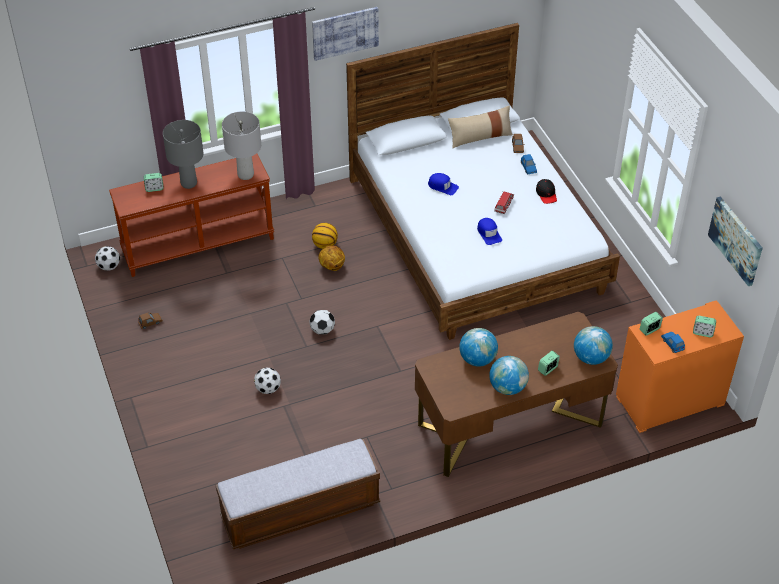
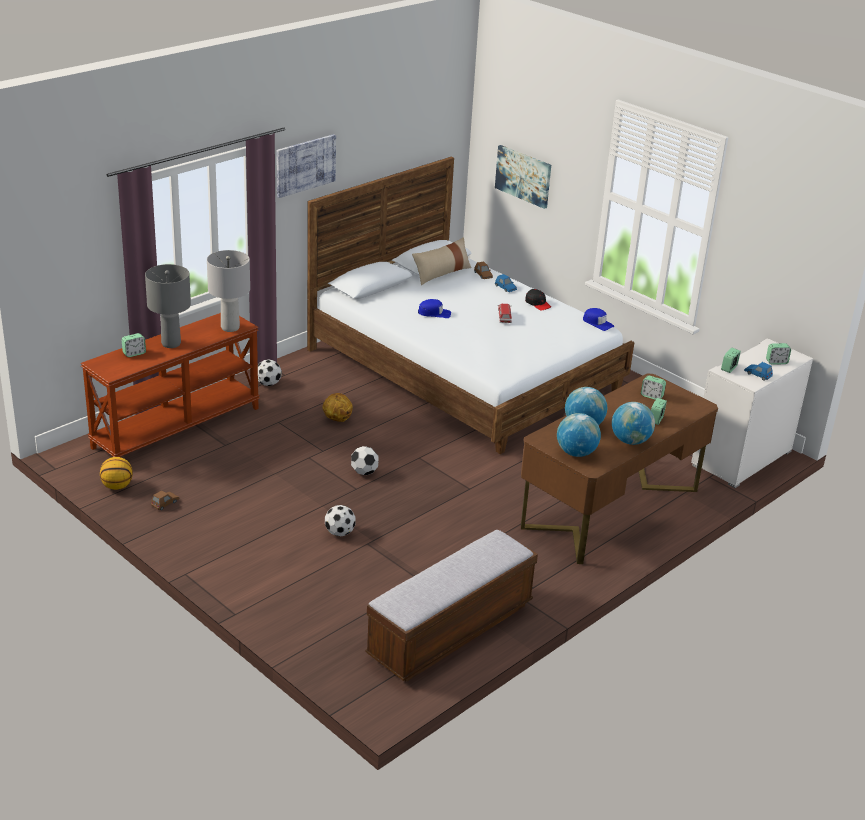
camera: 25 degrees left, 15 degrees down
(109, 266) = (83, 464): football -> football (268, 383)
(325, 245) = (317, 403): basketball -> basketball (117, 486)
(489, 233) = (507, 339): blue cap -> blue cap (597, 323)
(563, 340) = (652, 396): none -> alarm clock
(591, 357) = (688, 404): globe -> globe (576, 453)
(670, 401) = (742, 458): orange dresser -> white dresser
(736, 240) = (787, 261): picture -> picture (523, 176)

